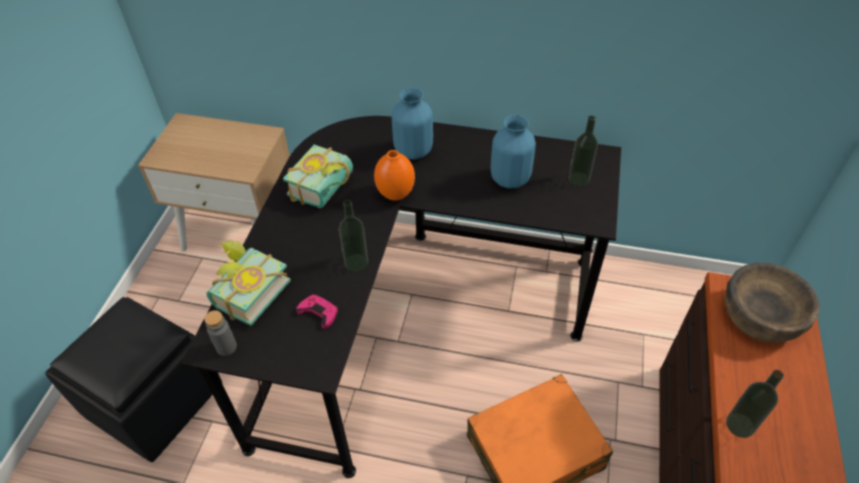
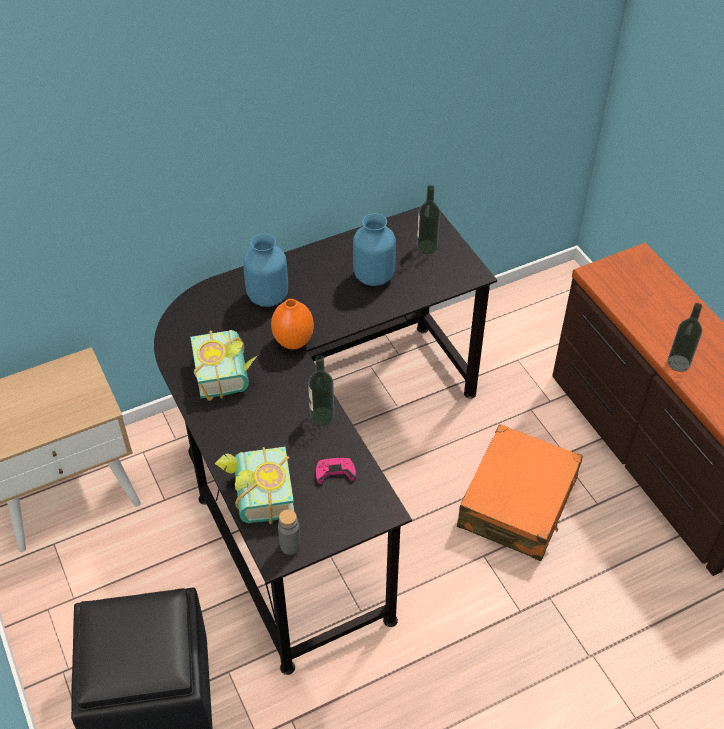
camera: 40 degrees left, 0 degrees up
(760, 316) = (631, 282): brown bowl -> none

